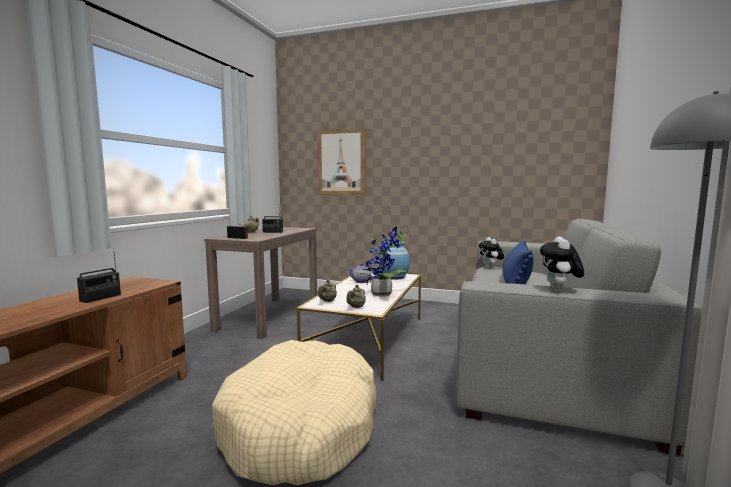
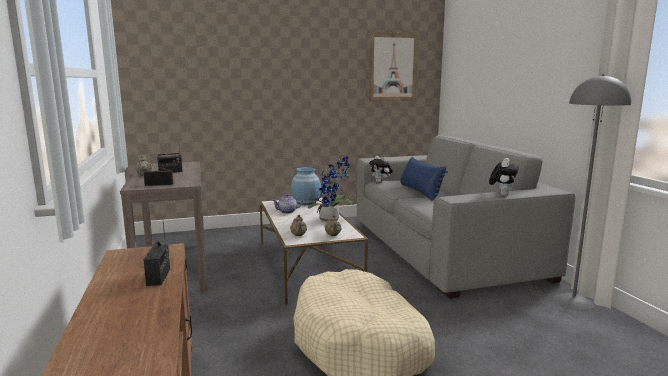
camera: 35 degrees left, 5 degrees up
(341, 162) = (203, 83): picture -> picture (393, 67)
(559, 290) = (502, 194): plush toy -> plush toy turned 135 degrees counterclockwise

